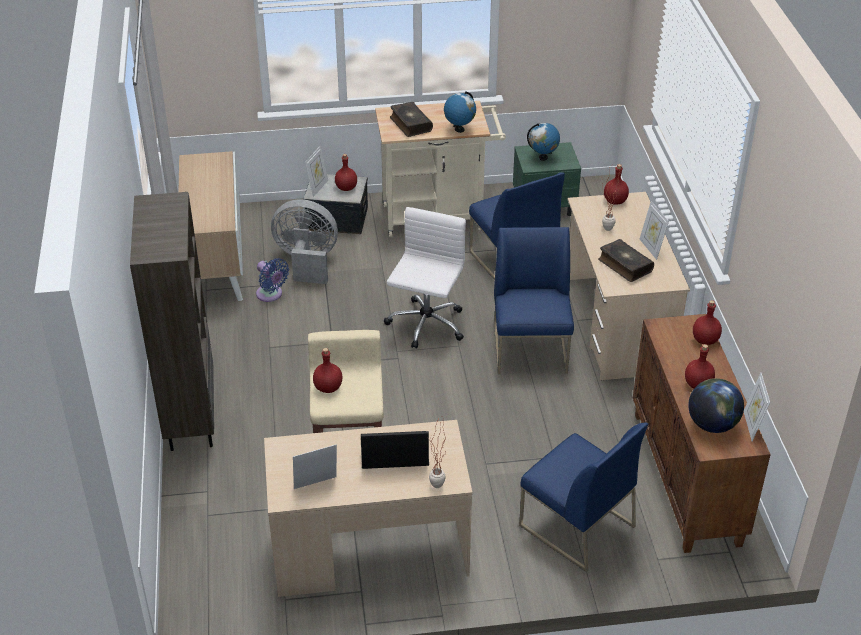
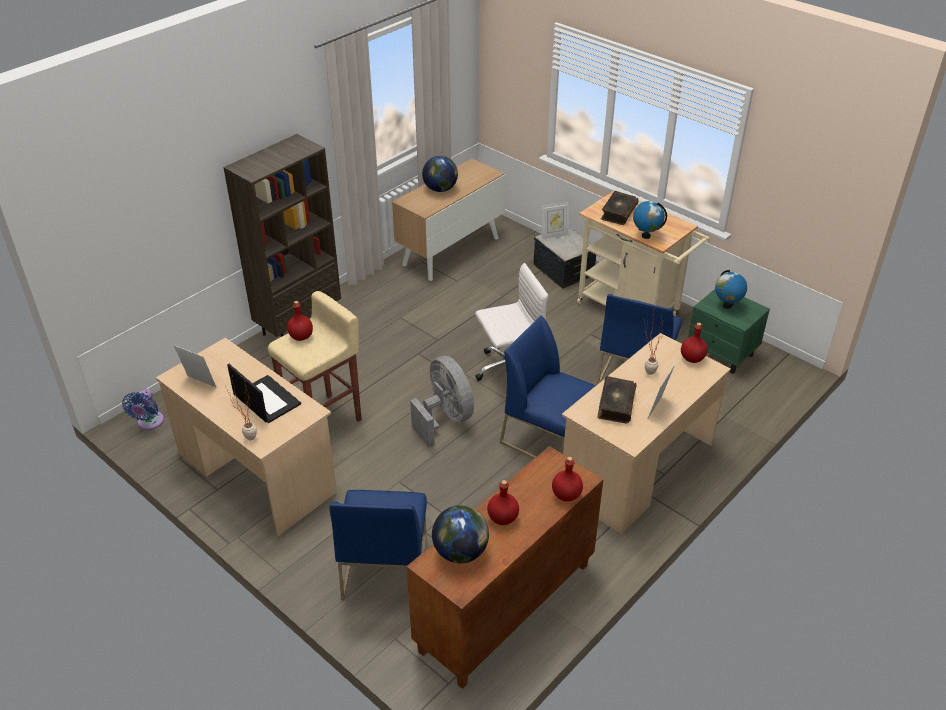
camera: 50 degrees right, 0 degrees up
(202, 197) = (440, 189): none -> globe
(271, 295) = (450, 288): blue fan -> blue fan (149, 423)
(307, 262) = (502, 283): grey fan -> grey fan (445, 419)
(346, 187) = (572, 246): red bottle -> none
(531, 349) = (548, 437): blue chair -> blue chair turned 105 degrees counterclockwise
(752, 426) = (486, 579): picture frame -> none

